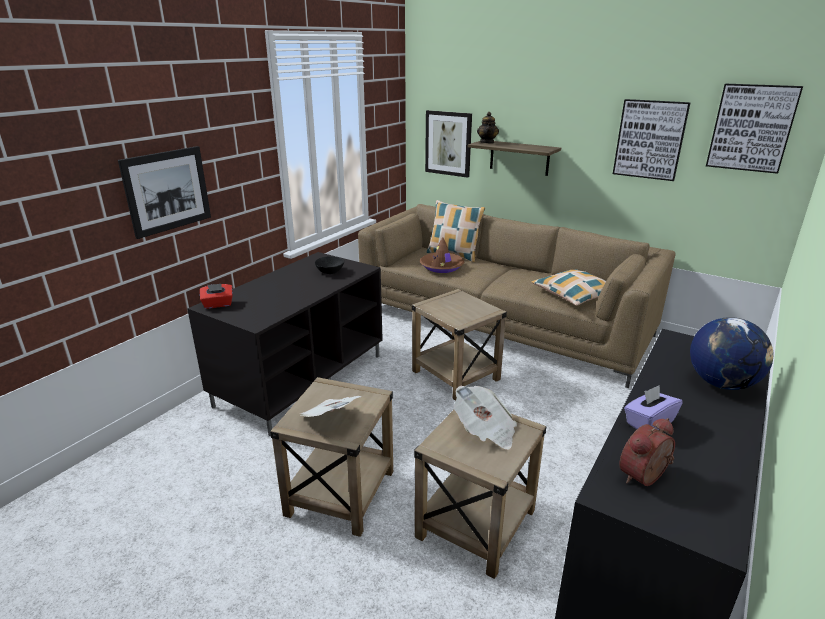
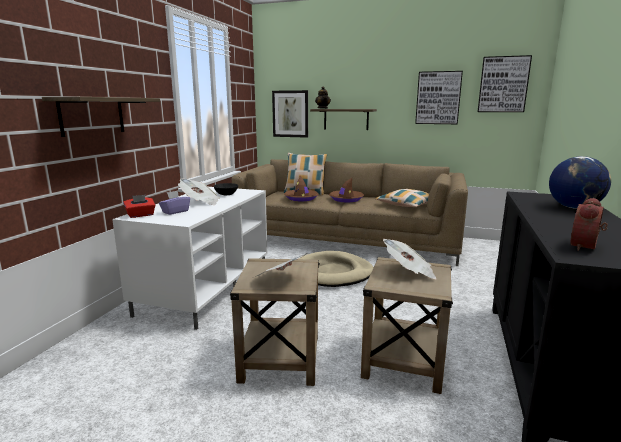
camera: 15 degrees left, 10 degrees down
(167, 191) = (92, 116): picture -> shelf
(292, 286) = (200, 202): none -> newspaper
(301, 379) = (206, 288): black tv stand -> white tv stand
(456, 376) = (332, 273): beige side table -> beige dog bed
(499, 274) = (346, 199): none -> brown hat
(648, 423) = (553, 225): purple tissue box -> purple tissue box (175, 211)

